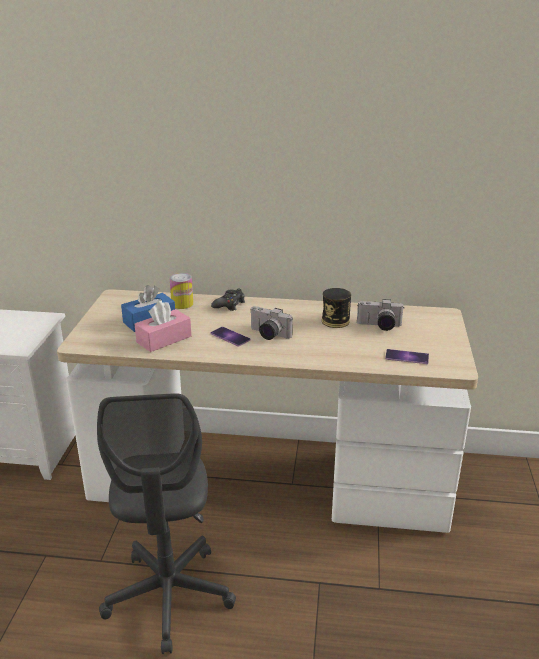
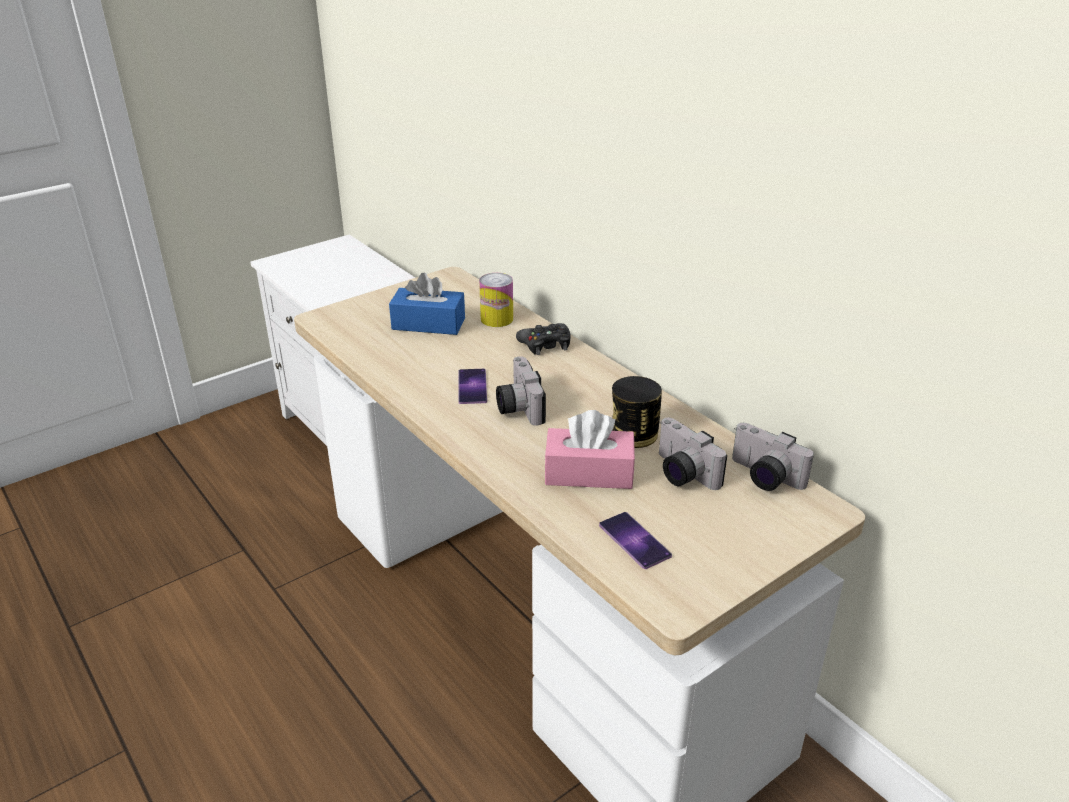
camera: 45 degrees right, 5 degrees up
(164, 339) = (403, 353): pink tissue box -> pink tissue box (589, 473)
(169, 596) = (276, 673): grey office chair -> none
(408, 313) = (763, 477): none -> camera

